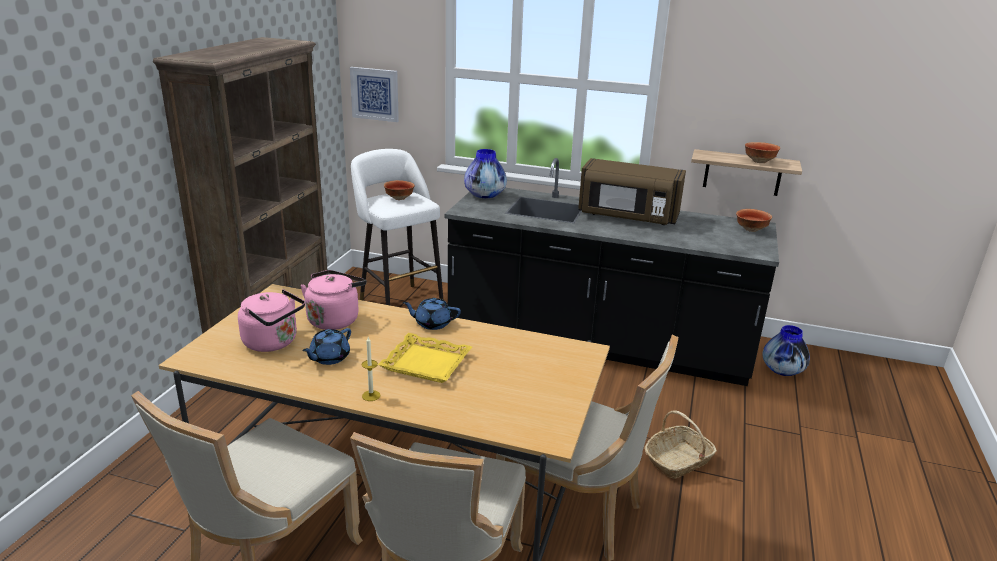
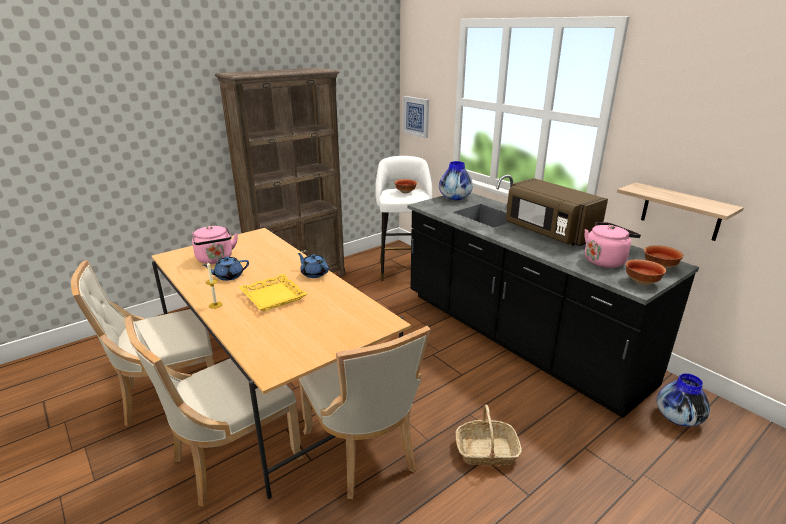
camera: 35 degrees right, 0 degrees up
(335, 319) = (265, 255): pink kettle -> pink kettle (605, 261)
(758, 161) = (688, 201): bowl -> bowl (641, 282)

